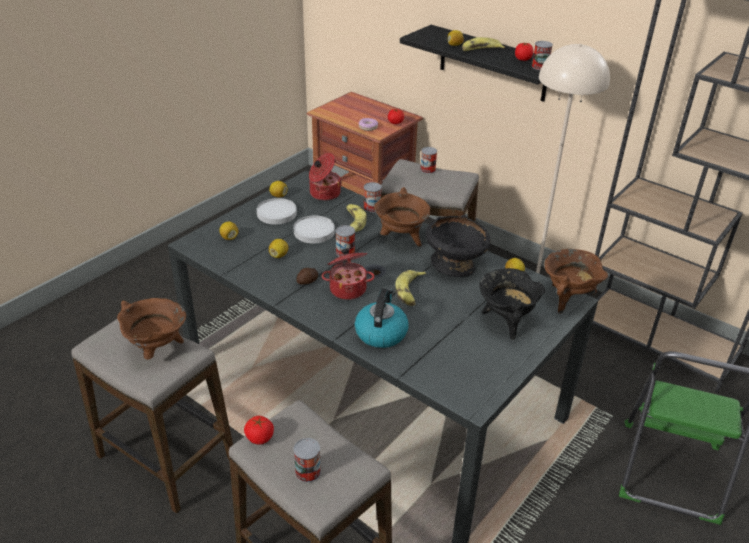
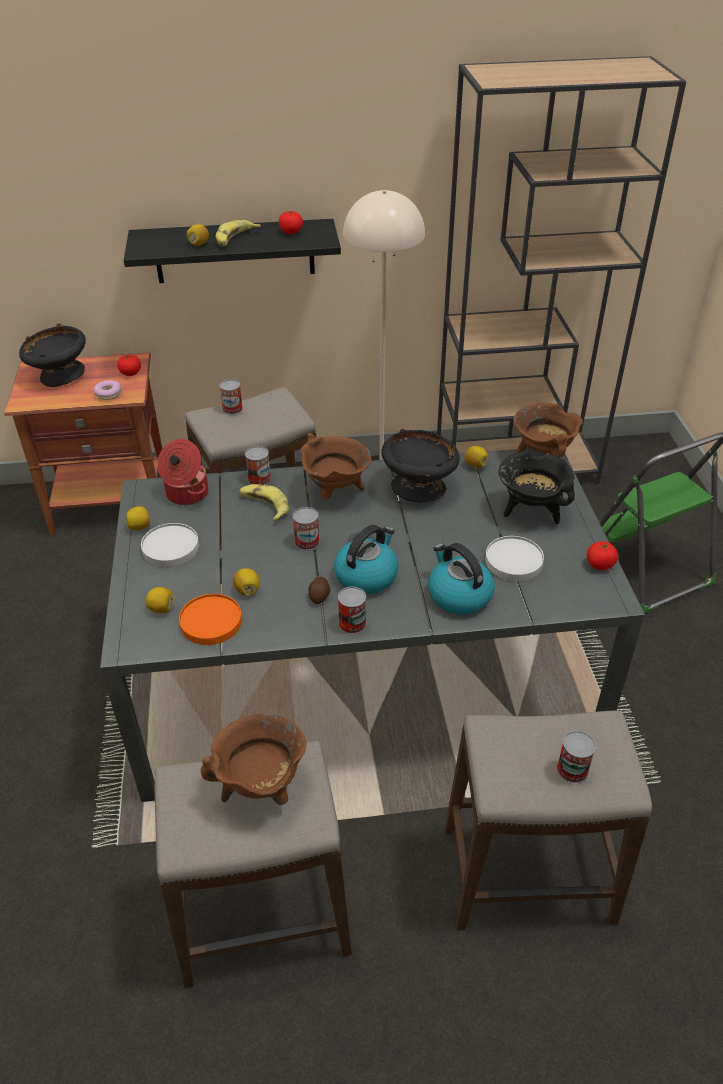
camera: 45 degrees left, 5 degrees up
(240, 258) = (211, 621): none -> orange plate
(259, 438) = (494, 778): tomato -> tomato (600, 564)
(314, 231) = (242, 541): white plate -> white plate (513, 561)
(348, 288) = (366, 575): cooking pot -> kettle
(357, 108) = (60, 377): none -> black bowl
(410, 292) = (423, 539): banana -> none
(540, 67) = (320, 234): can -> can (352, 623)

